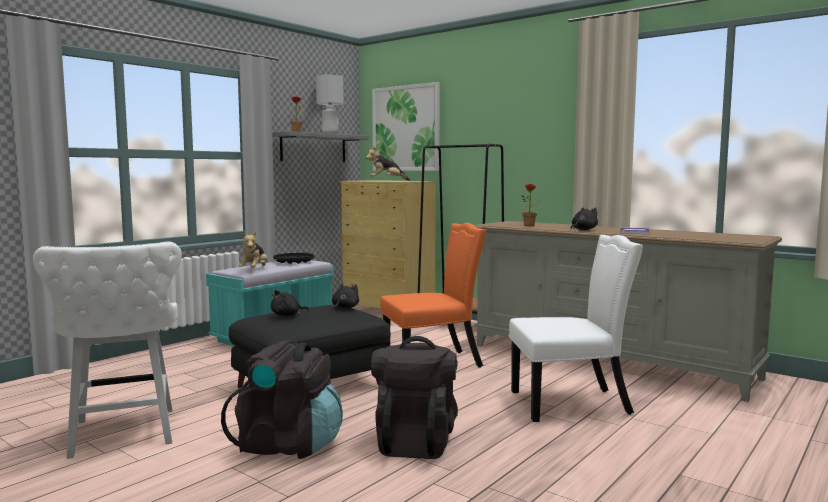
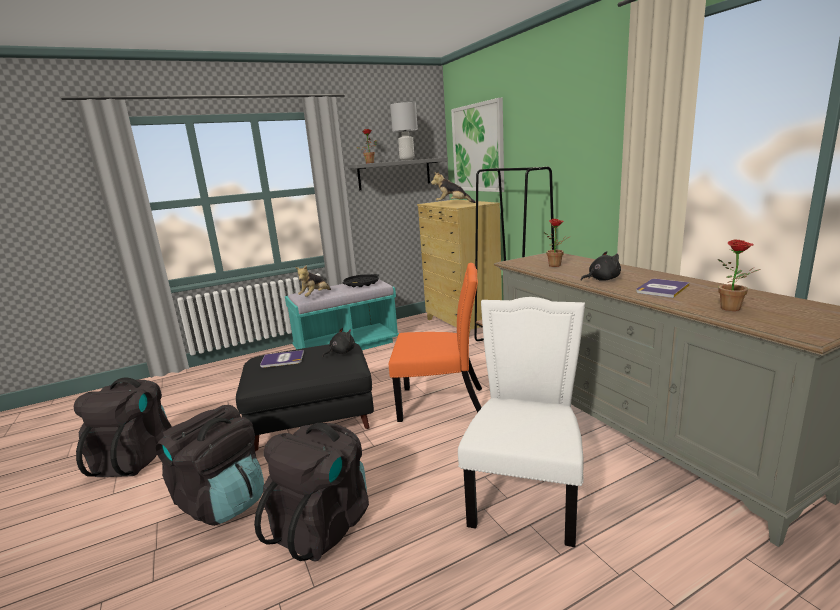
camera: 25 degrees right, 10 degrees up
(123, 434) = (135, 457): white stool -> black backpack
(287, 315) = (282, 359): black plush toy -> book
(568, 404) = (526, 496): white chair -> white chair turned 90 degrees counterclockwise
(695, 236) = (734, 309): none -> potted plant

